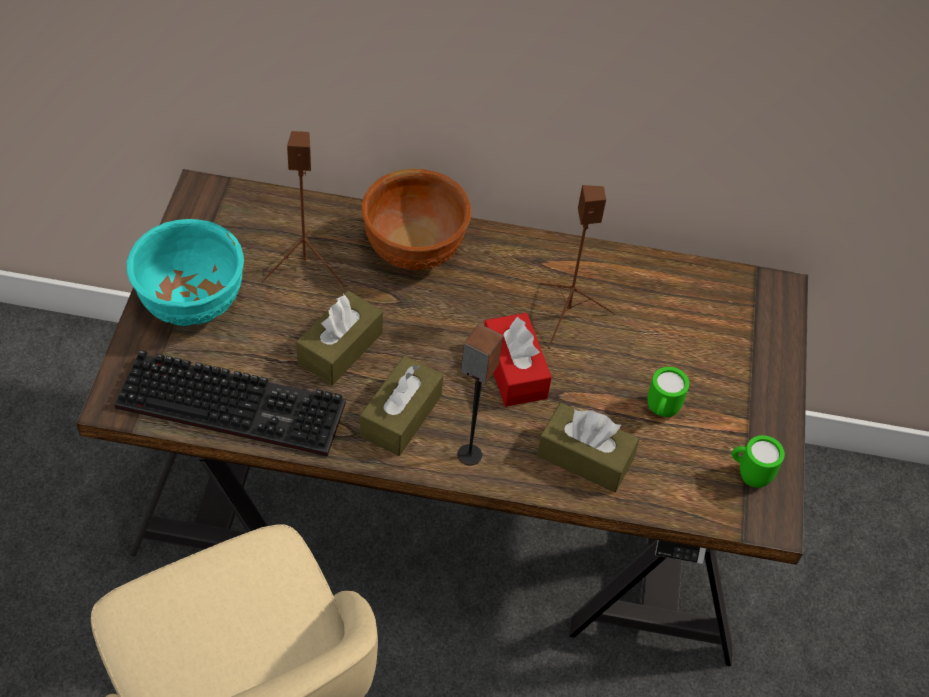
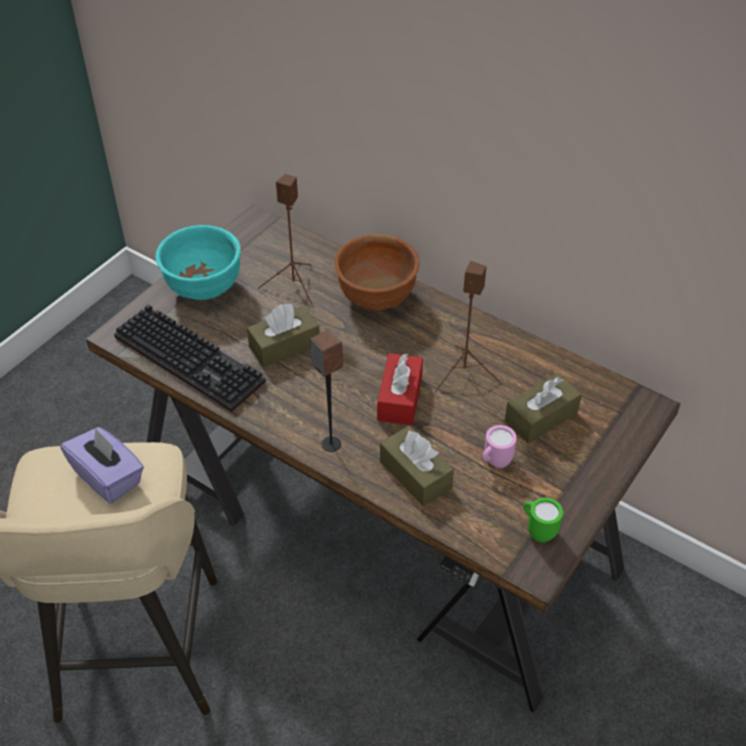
camera: 30 degrees right, 5 degrees down
(232, 597) = (108, 477): none -> purple tissue box
(401, 416) = (299, 402): brown tissue box -> brown tissue box (541, 417)
(660, 412) = (494, 463): green mug -> pink mug

